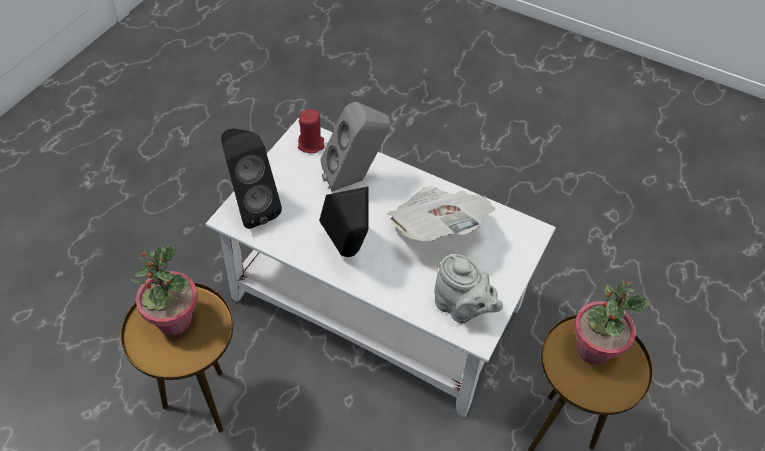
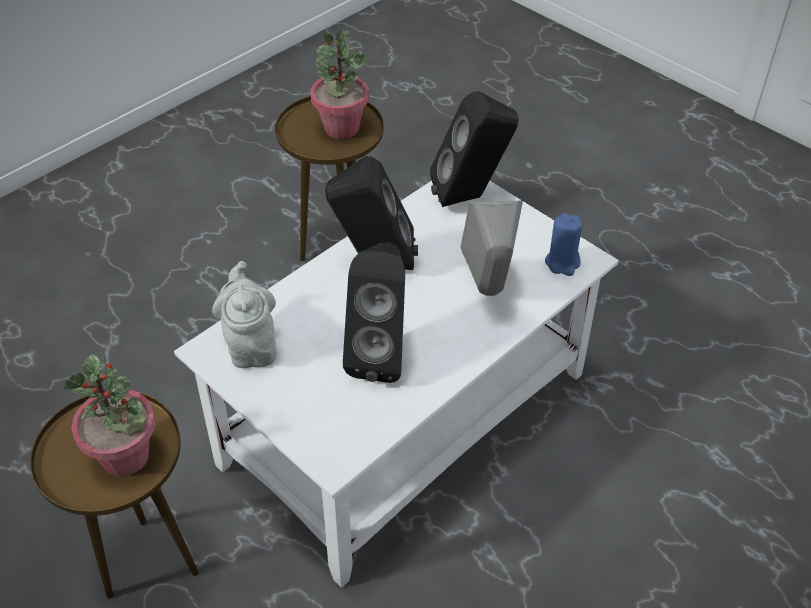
camera: 110 degrees right, 5 degrees down
(311, 144) = (562, 262): red candle -> blue candle
(436, 228) = (380, 354): newspaper -> black speaker
(461, 308) = (251, 345): grey teapot -> grey teapot turned 105 degrees clockwise

